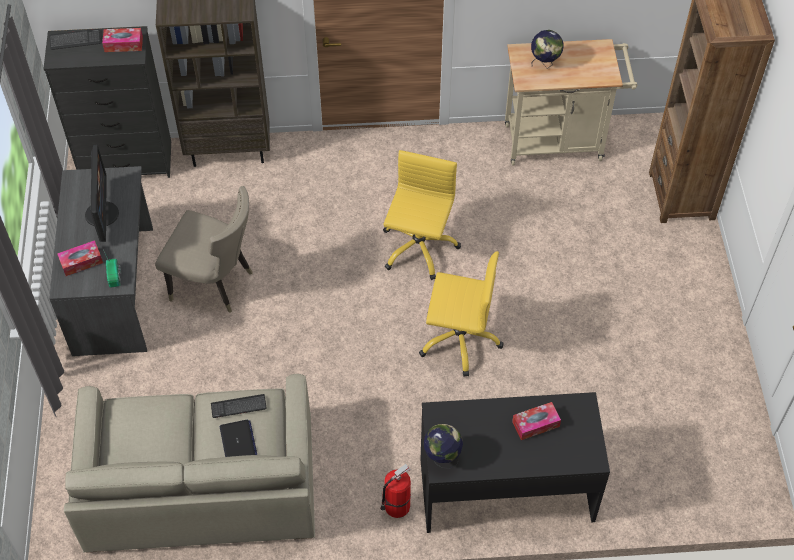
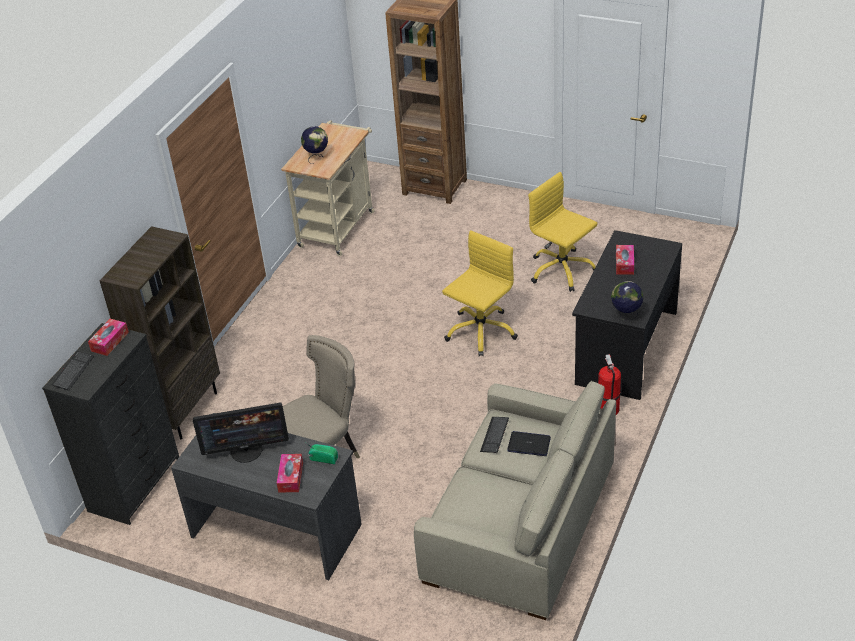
camera: 60 degrees left, 15 degrees down
(102, 213) = (246, 450): monitor -> monitor turned 150 degrees clockwise
(418, 248) = (379, 328): yellow office chair -> yellow office chair (561, 270)

